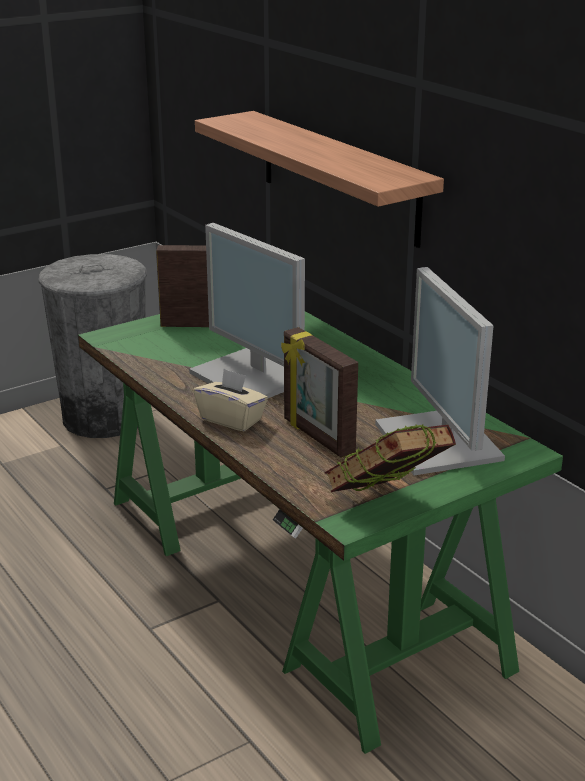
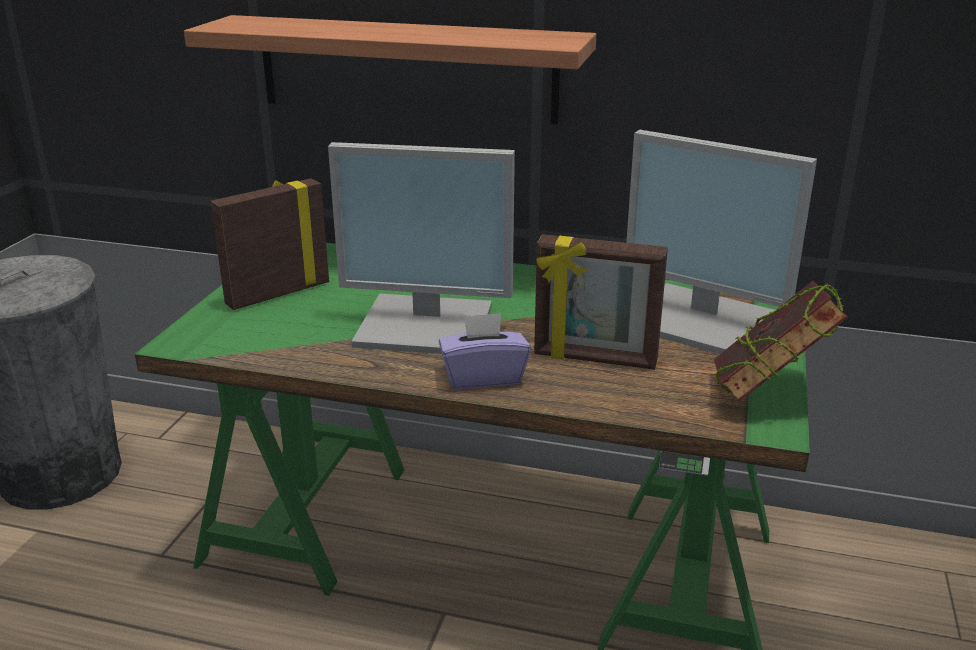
camera: 40 degrees left, 0 degrees up
(231, 419) = (483, 377): beige tissue box -> purple tissue box

